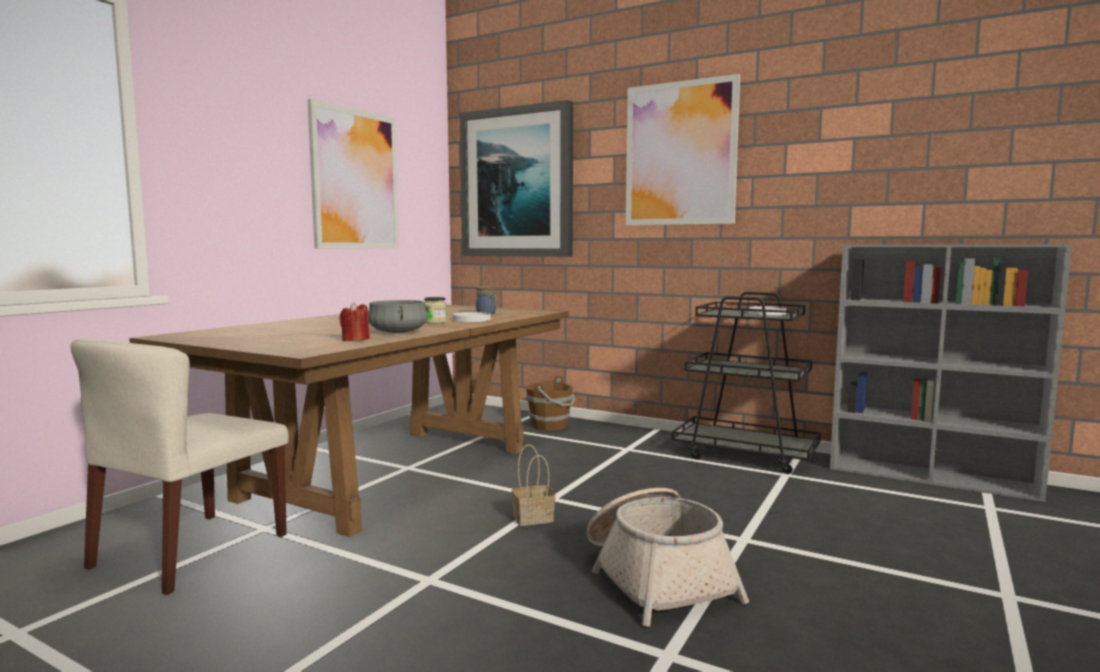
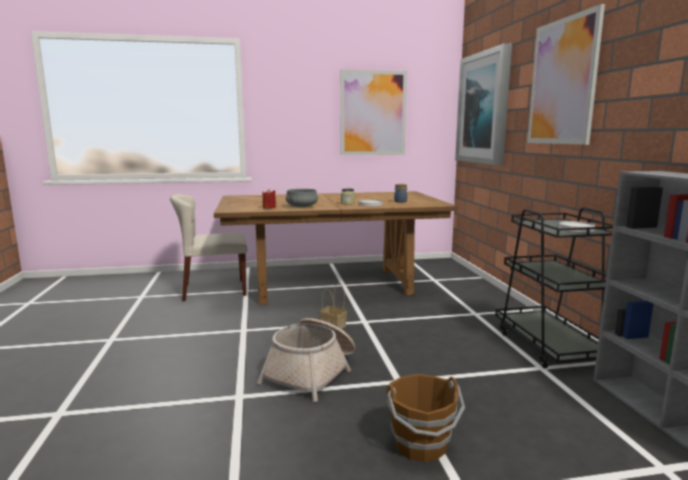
camera: 50 degrees right, 5 degrees up
(550, 425) = (466, 286): brown bucket -> brown bucket (421, 445)

